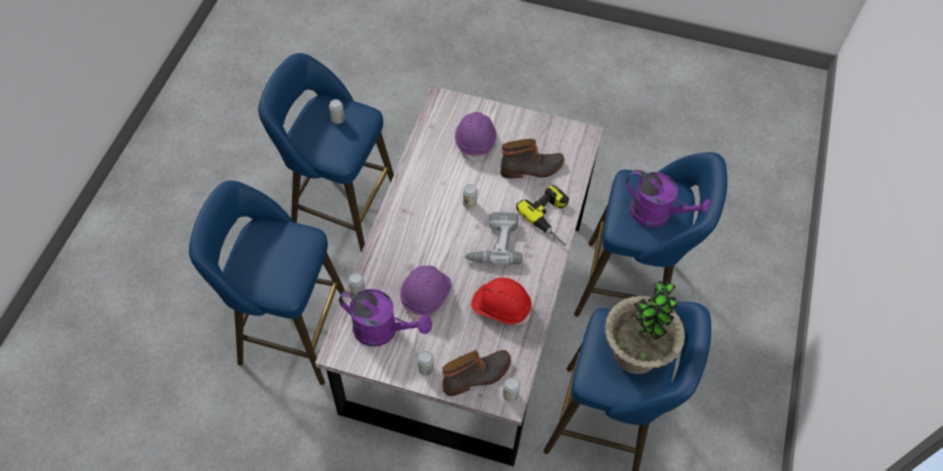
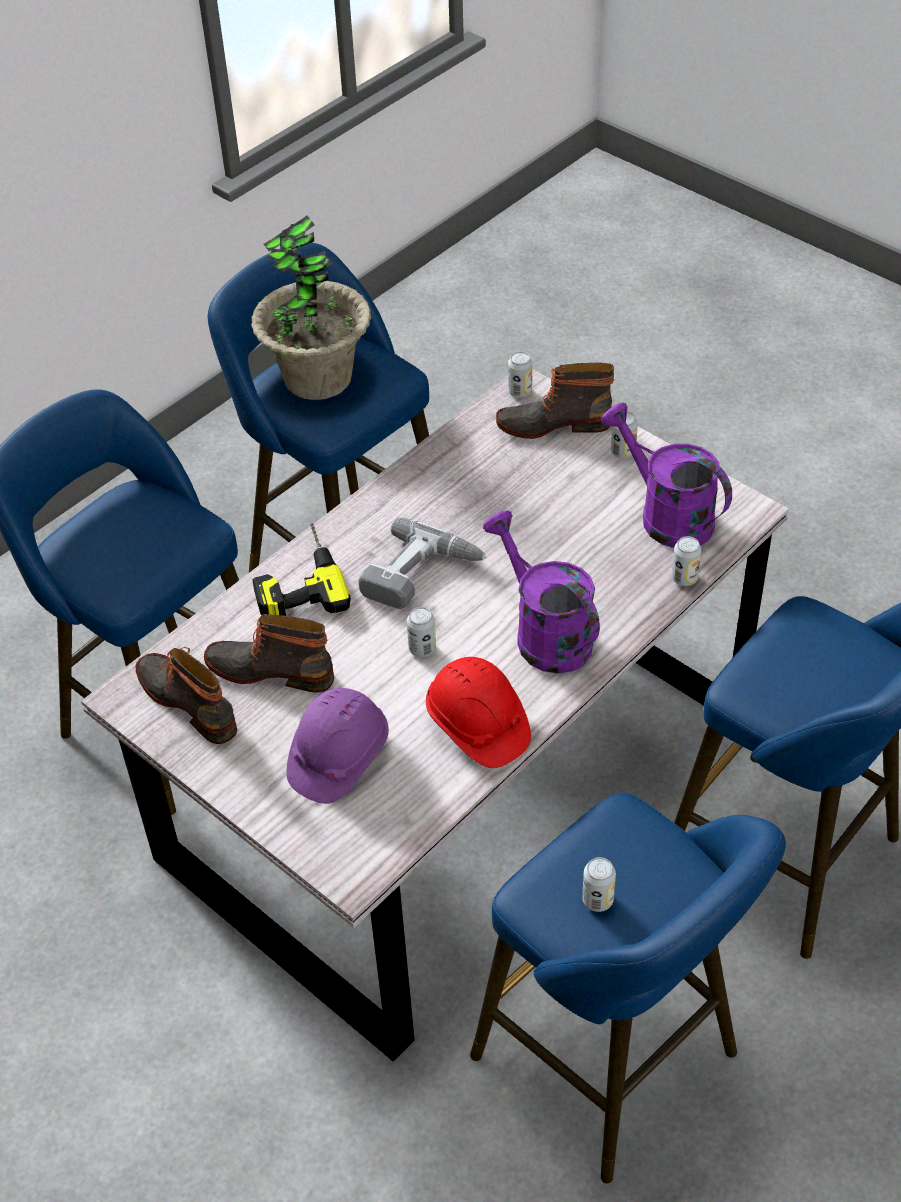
camera: 150 degrees left, 10 degrees down
(426, 295) = (574, 539): purple hard hat -> none
(501, 306) = (466, 489): red hard hat -> red hard hat (477, 726)
(556, 142) = (190, 701): none -> boot
(657, 214) = (128, 525): purple watering can -> purple watering can (544, 633)

